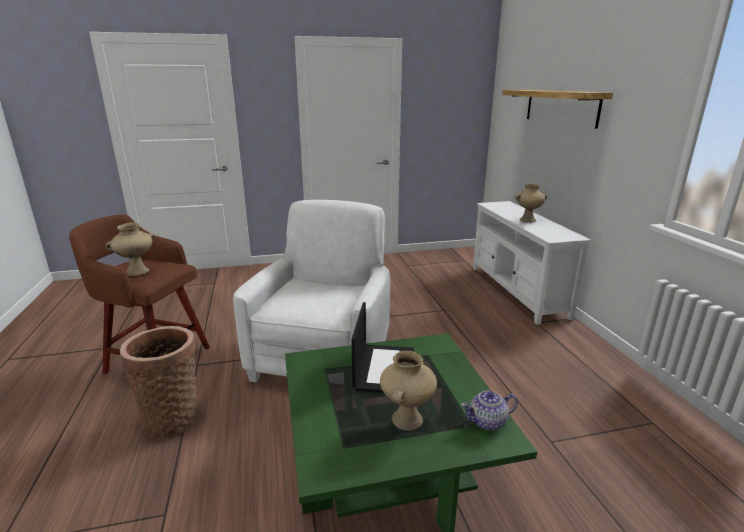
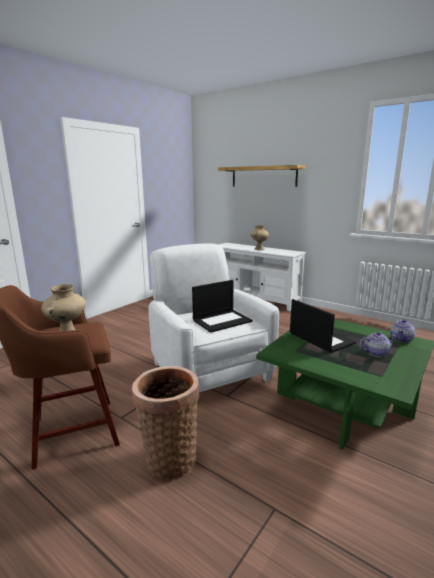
camera: 40 degrees left, 5 degrees down
(316, 302) = (222, 320): none -> laptop
(406, 419) = (375, 352): beige vase -> teapot

